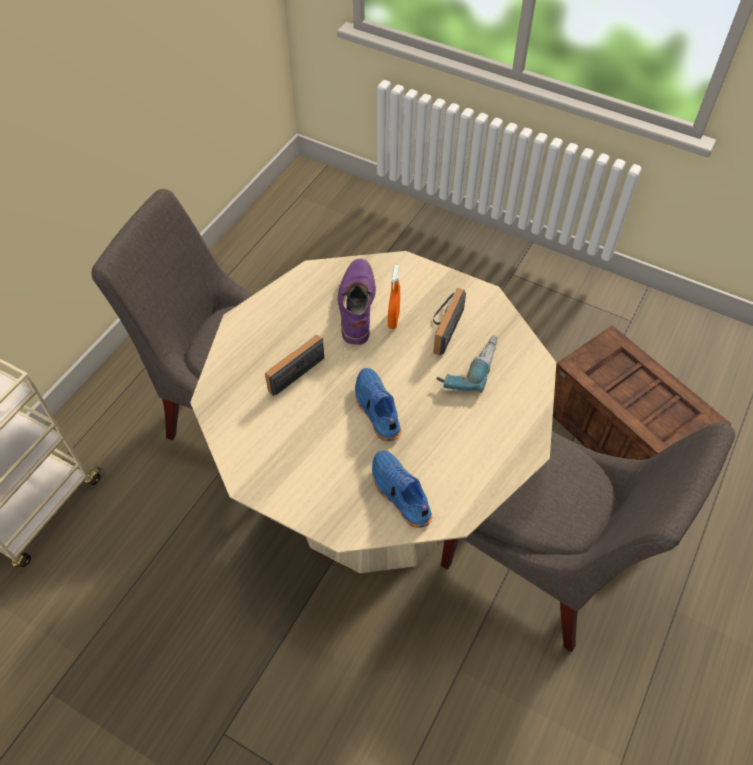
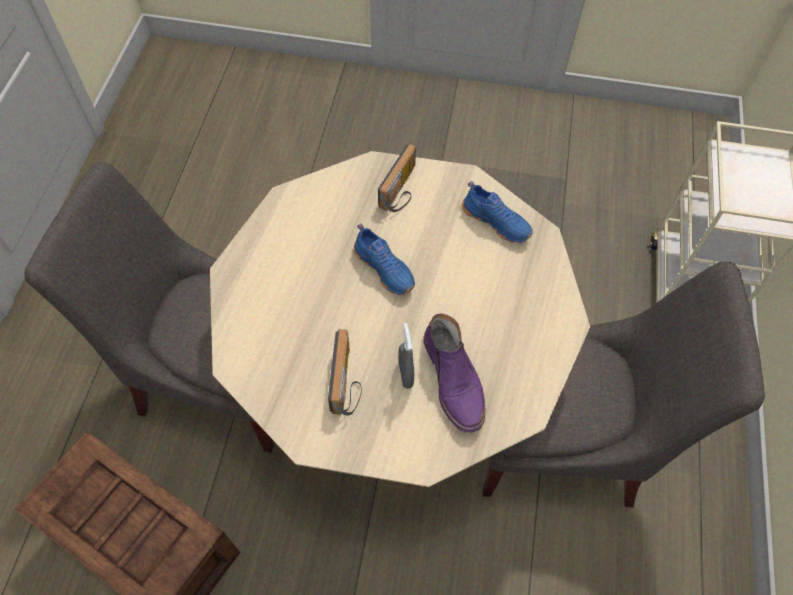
camera: 160 degrees right, 5 degrees up
(294, 369) = (483, 286): radio -> radio (402, 190)
(393, 320) = (405, 374): orange spray bottle -> grey spray bottle
(399, 494) = (338, 202): blue shoe -> blue shoe (497, 221)
(468, 366) = (307, 341): power drill -> none

